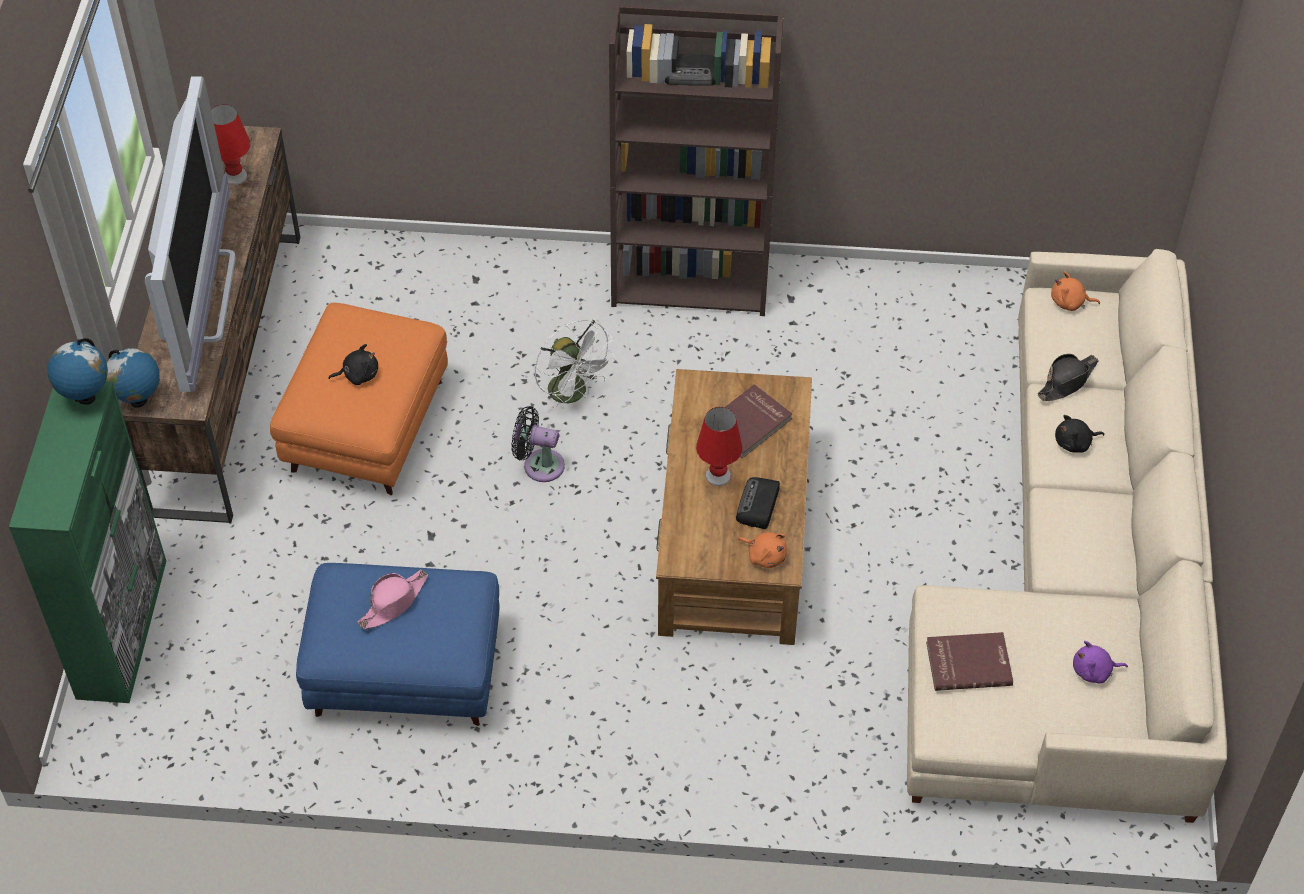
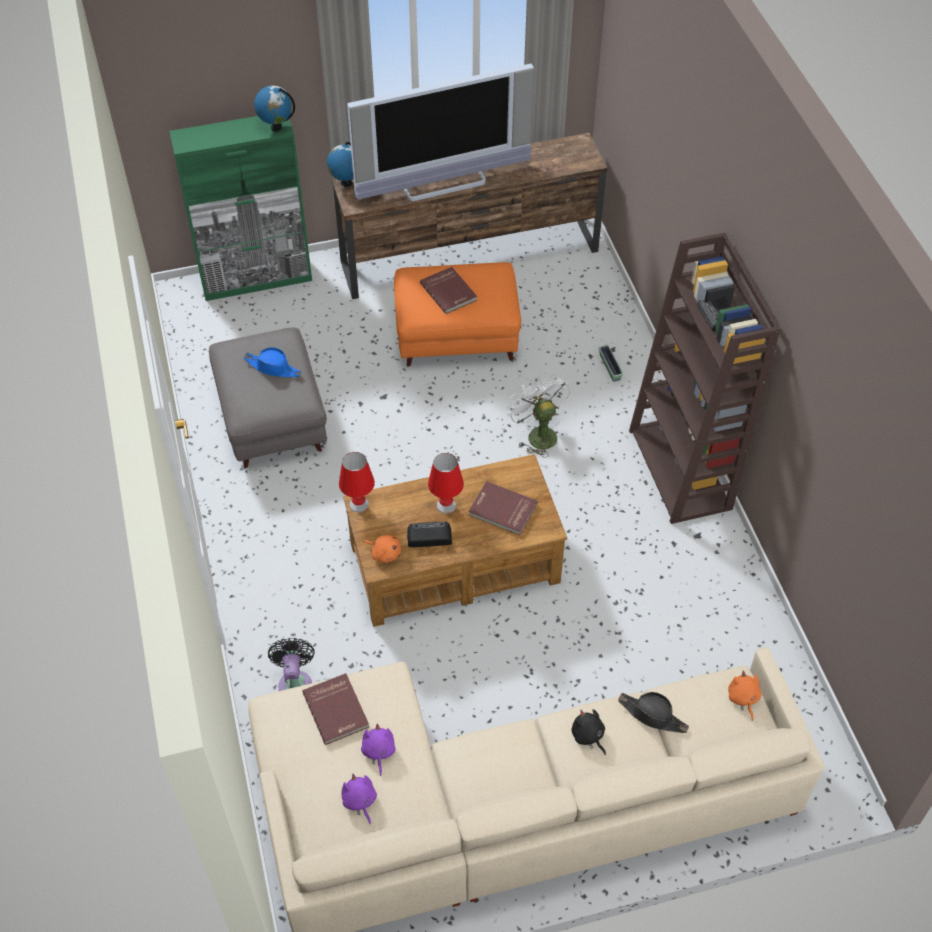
camera: 70 degrees right, 0 degrees up
(235, 176) = (551, 161): red table lamp -> red table lamp (358, 504)
(358, 374) = (449, 292): black plush toy -> red book
(394, 602) = (273, 368): pink hat -> blue hat
(404, 673) = (271, 418): blue ottoman -> grey ottoman
(503, 291) = (609, 367): none -> planter
(539, 465) = (467, 434): black fan -> black fan (295, 682)
(574, 394) = (538, 434): white fan -> white fan turned 120 degrees clockwise
(765, 556) = (385, 553): orange plush toy -> orange plush toy turned 75 degrees counterclockwise
(1036, 637) = (378, 752): none -> purple plush toy

